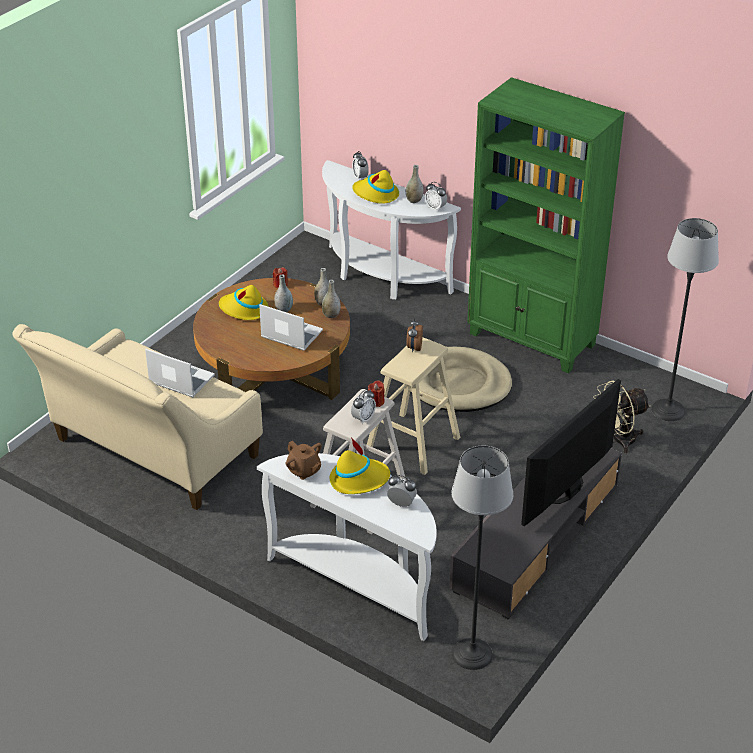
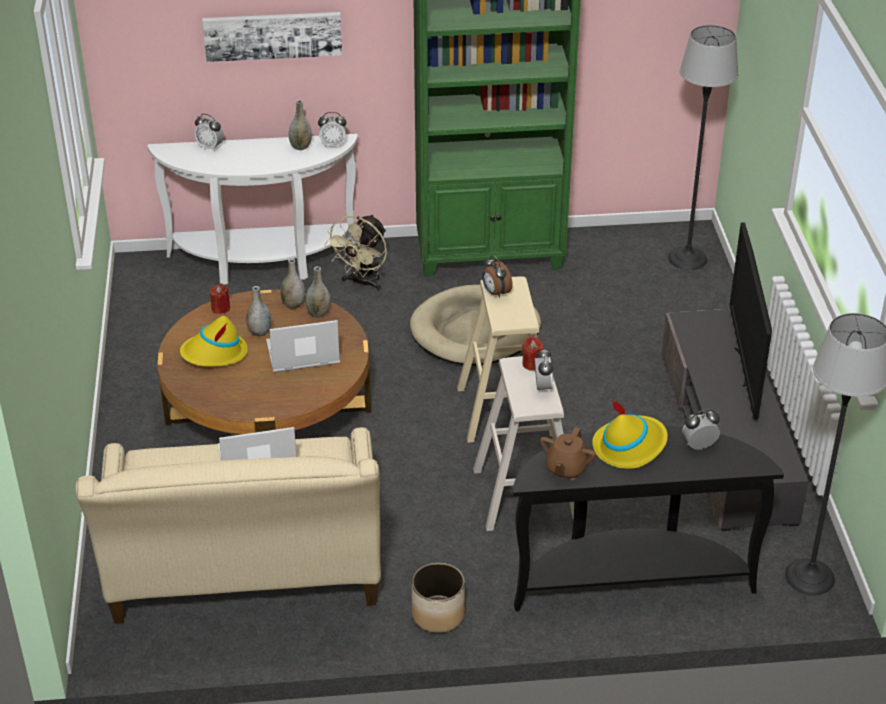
camera: 40 degrees left, 0 degrees up
(222, 536) = (437, 615): none -> planter
(304, 470) = (566, 468): brown teapot -> brown teapot turned 105 degrees clockwise
(358, 584) = (630, 578): white console table -> black console table
(375, 194) = (251, 158): yellow hat -> none
(414, 111) = (272, 35): none -> picture
(618, 440) = (682, 308): beige fan -> beige fan (362, 283)

